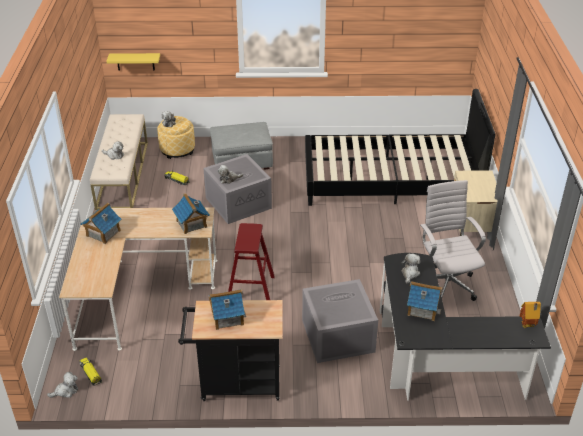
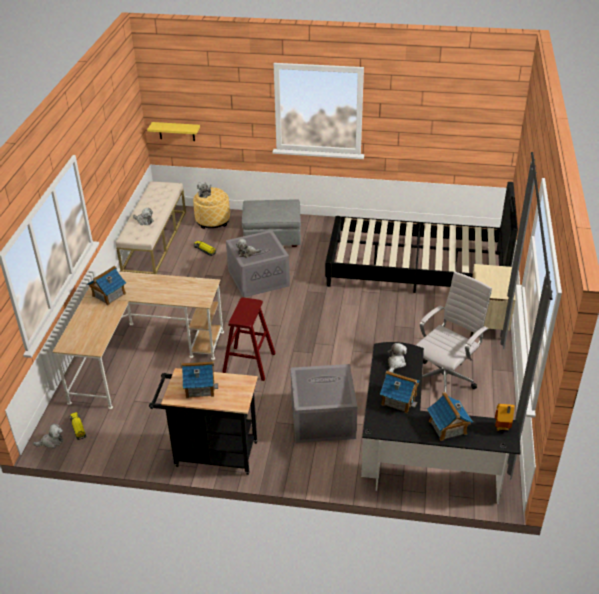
camera: 10 degrees right, 0 degrees up
(191, 224) = (194, 293): toy house -> toy house (447, 427)
(446, 284) = (445, 378): white office chair -> white office chair turned 45 degrees clockwise

